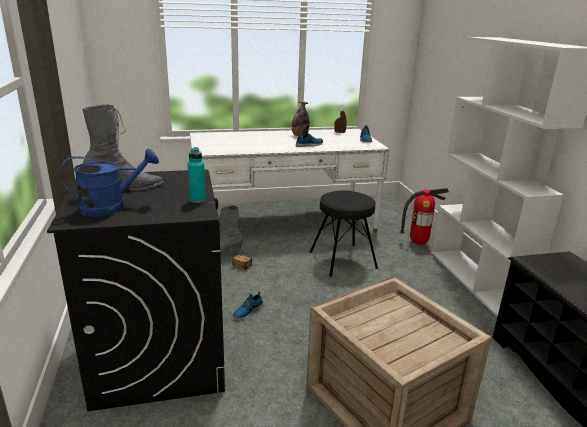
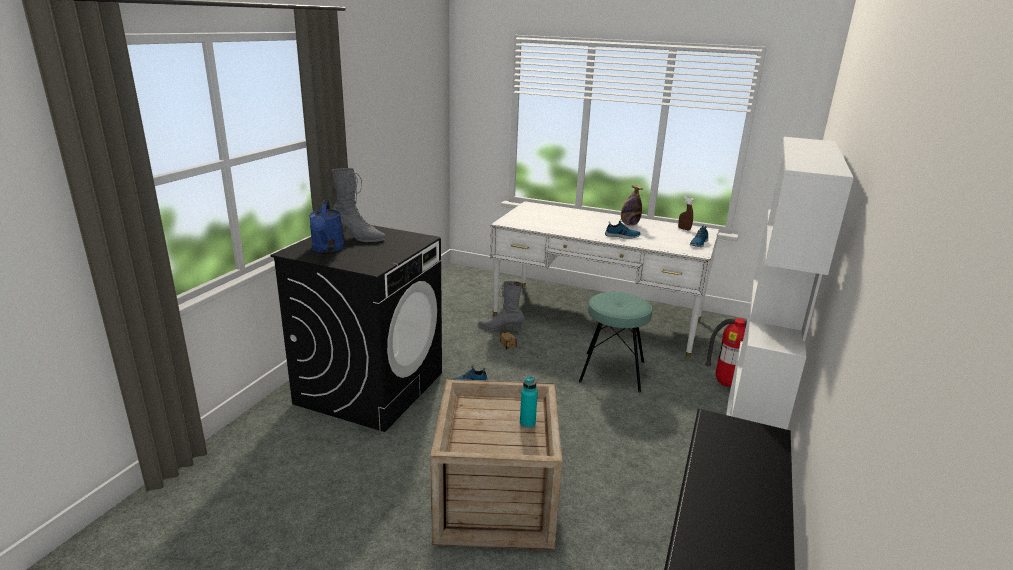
camera: 35 degrees right, 0 degrees up
(111, 207) = (327, 249): blue watering can -> blue watering can turned 75 degrees clockwise
(197, 200) = (388, 258): turquoise bottle -> turquoise bottle (527, 423)
(342, 260) = (612, 371): black stool -> turquoise stool

